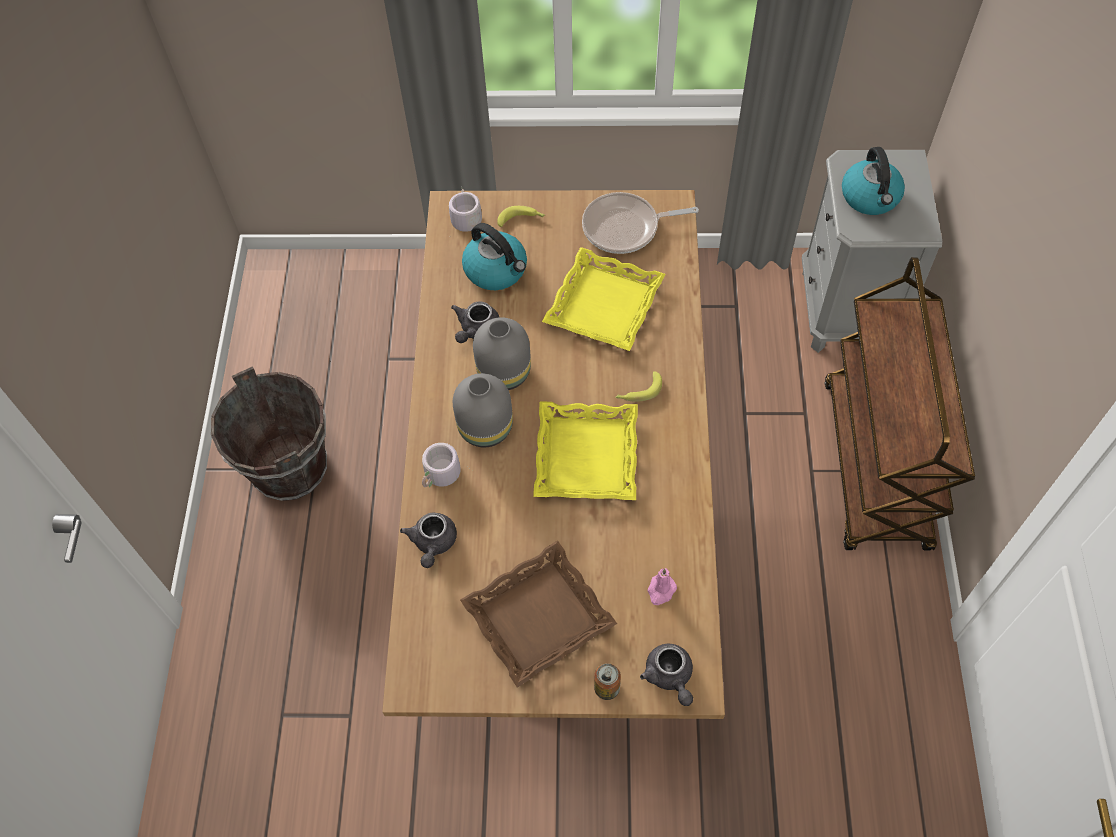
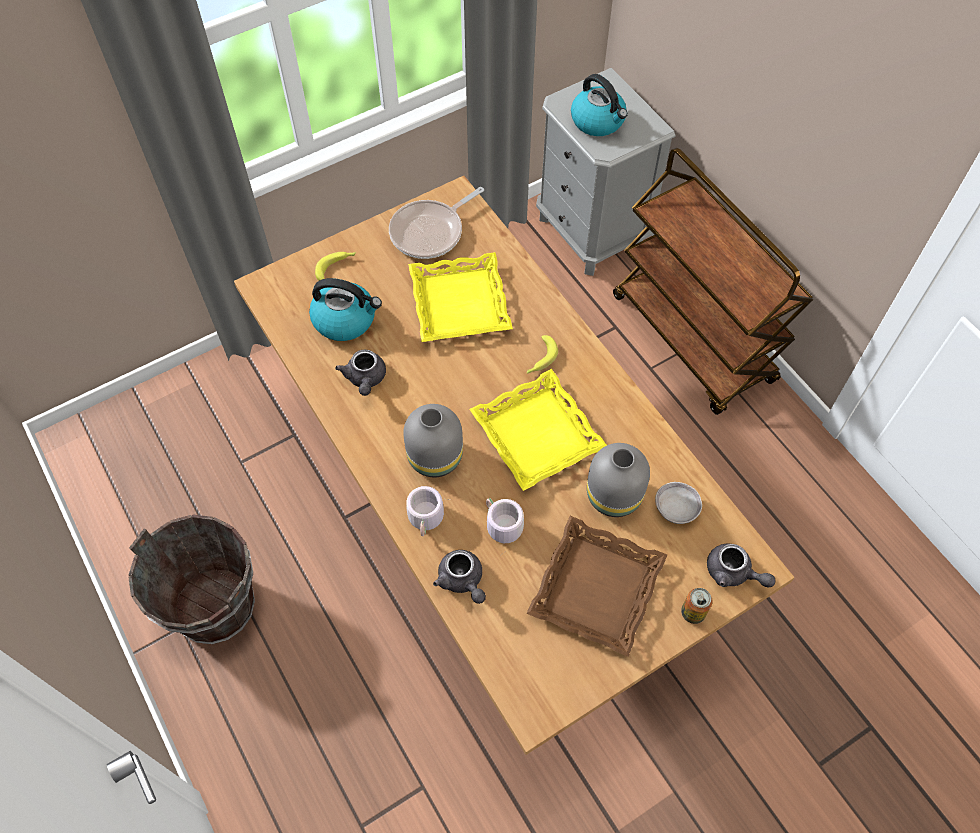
camera: 35 degrees left, 0 degrees up
(464, 218) = (283, 289): grey mug -> grey mug (500, 526)
(503, 371) = (415, 401): grey vase -> grey vase (612, 495)
(661, 591) = (676, 509): pink candle -> grey bowl

